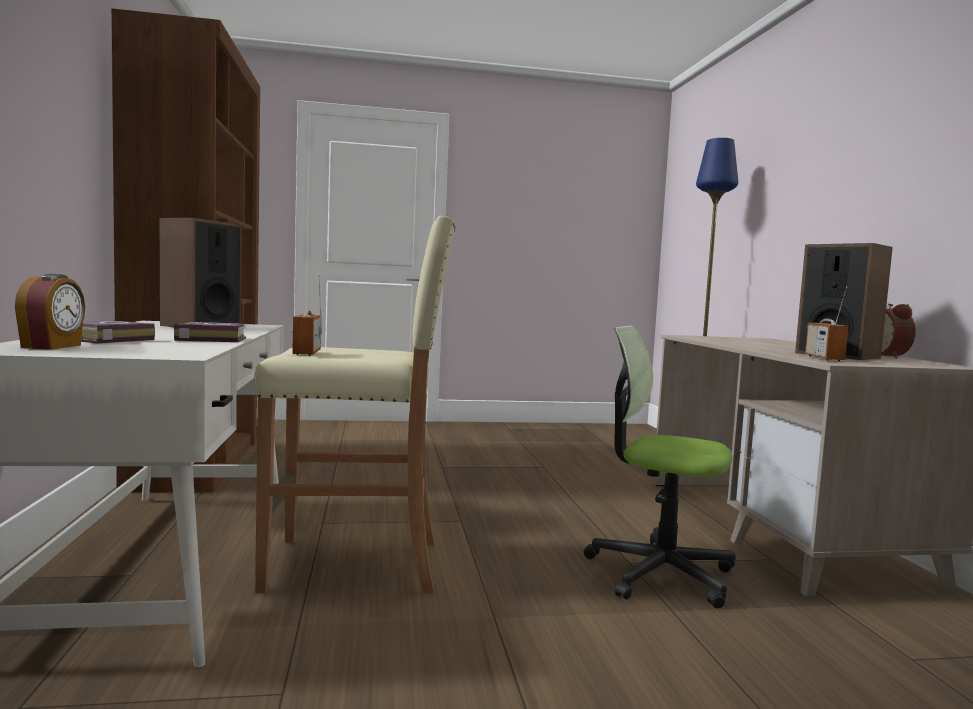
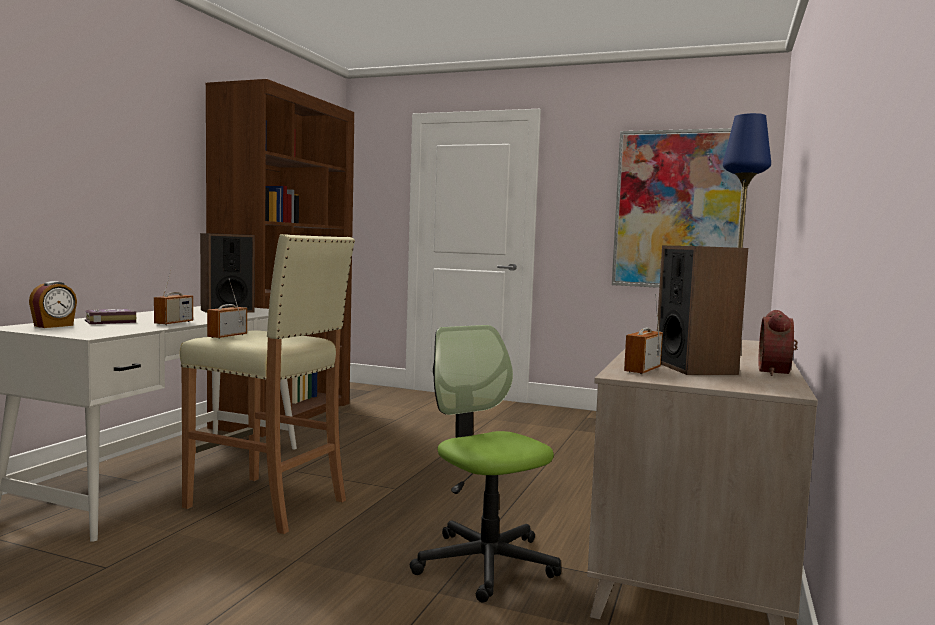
camera: 30 degrees right, 0 degrees up
(210, 339) = (174, 323): book -> radio
(582, 226) = (678, 210): none -> picture

